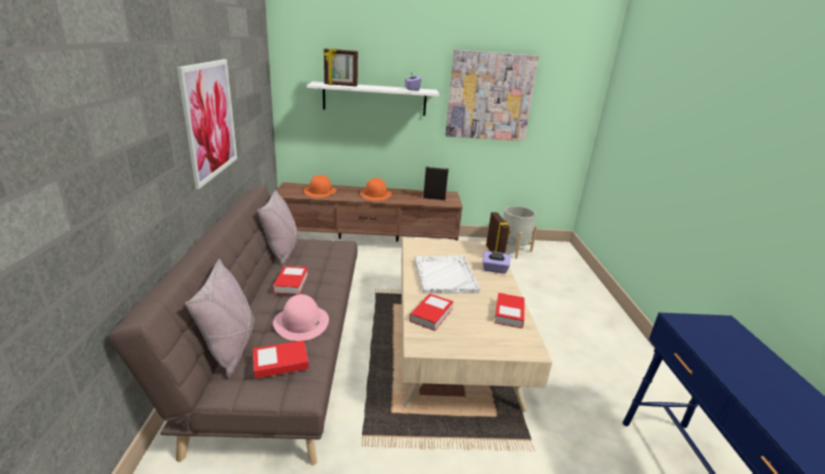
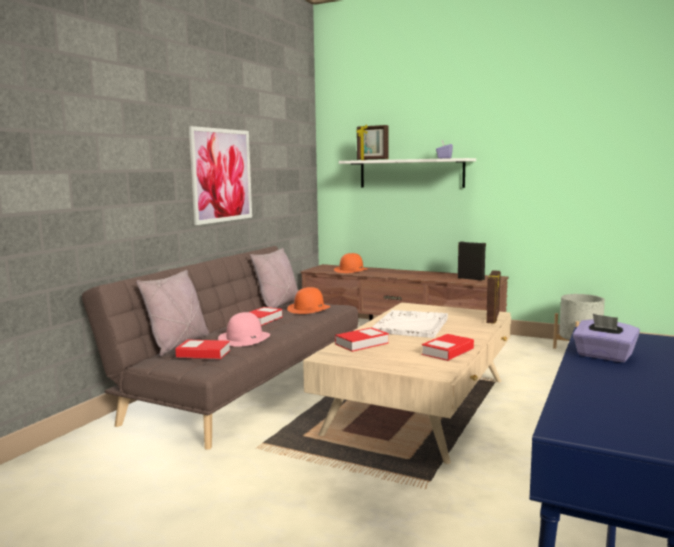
camera: 30 degrees right, 15 degrees down
(375, 194) = (406, 274): orange hat -> orange hat (309, 308)
(490, 96) = (539, 161): picture -> none
(494, 269) = (475, 327): purple tissue box -> purple tissue box (604, 356)

